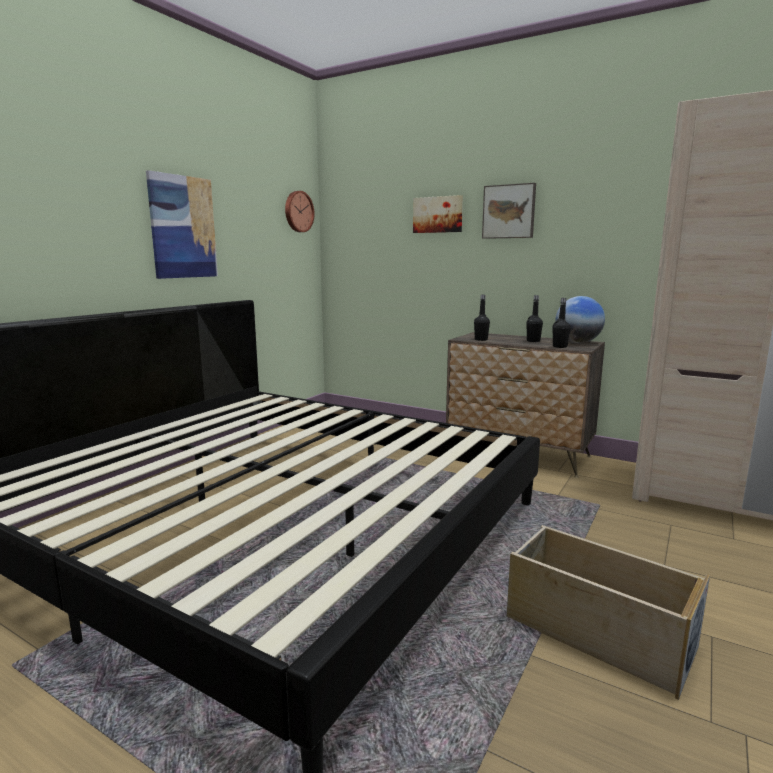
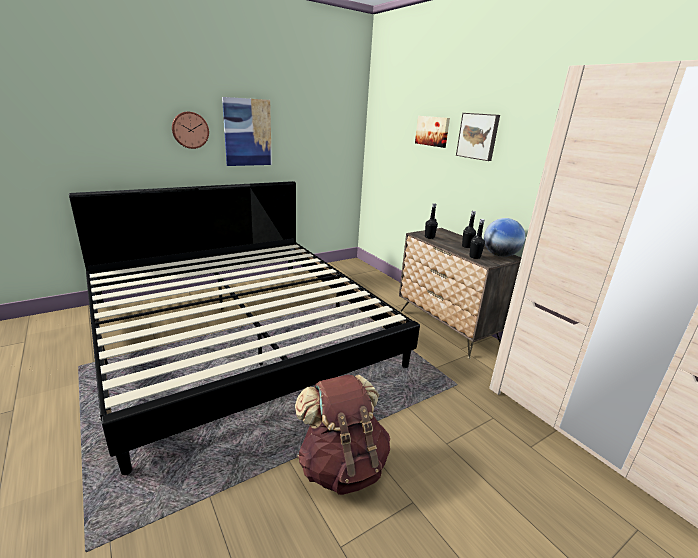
camera: 25 degrees right, 10 degrees up
(298, 211) = (345, 118): wall clock -> wall clock (190, 130)
(596, 632) = (342, 465): beige storage box -> brown backpack

